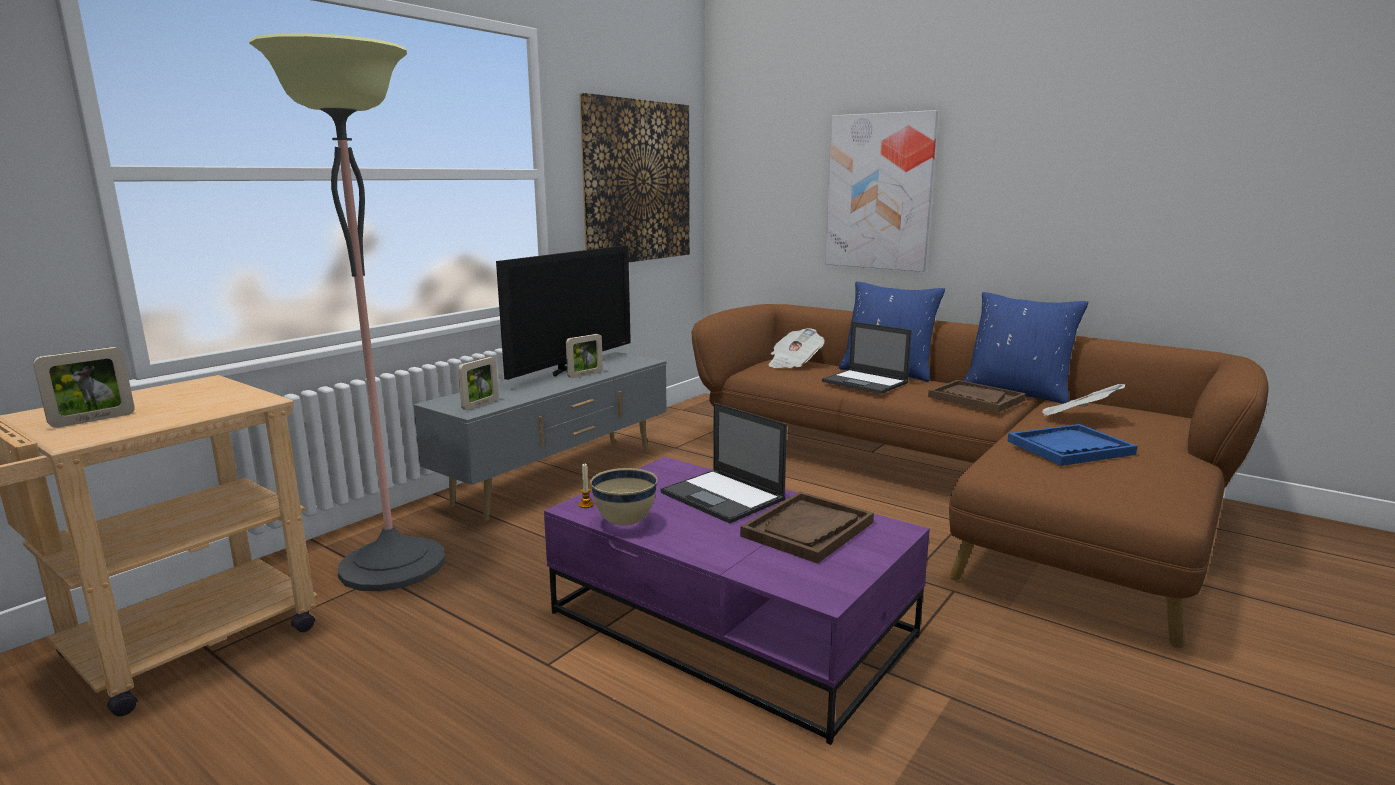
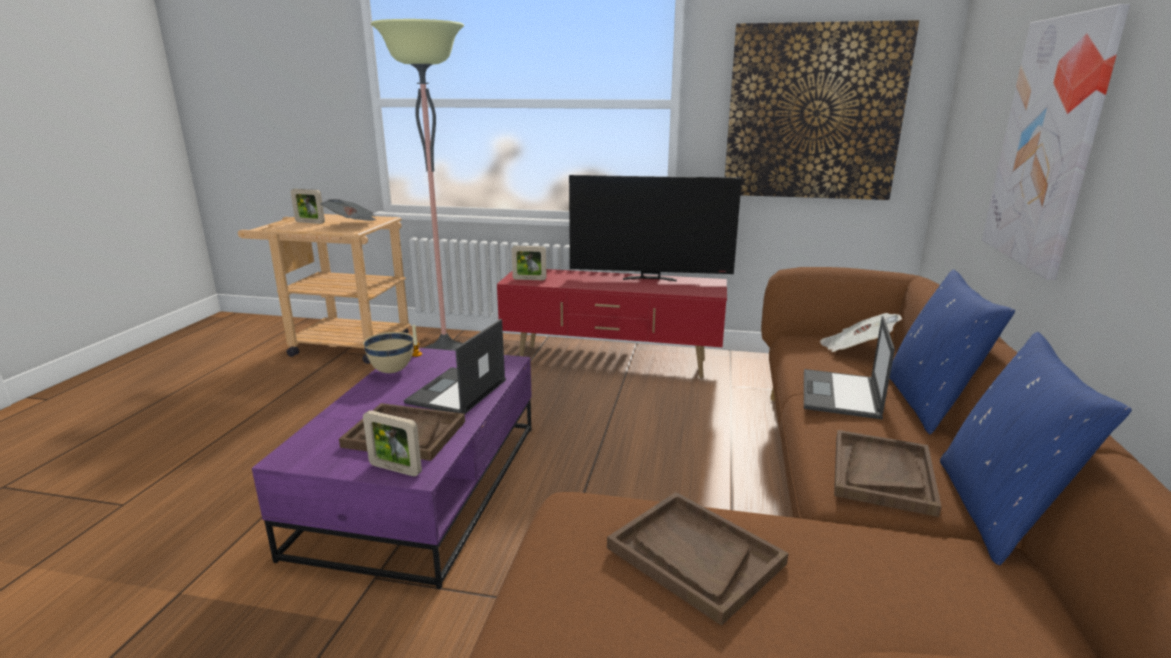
camera: 65 degrees right, 5 degrees up
(559, 478) = (612, 362): grey tv stand -> red tv stand
(585, 375) = (639, 285): picture frame -> picture frame (395, 469)
(1070, 448) = (694, 556): blue tray -> brown tray
(1076, 419) = (882, 569): newspaper -> newspaper (353, 225)

